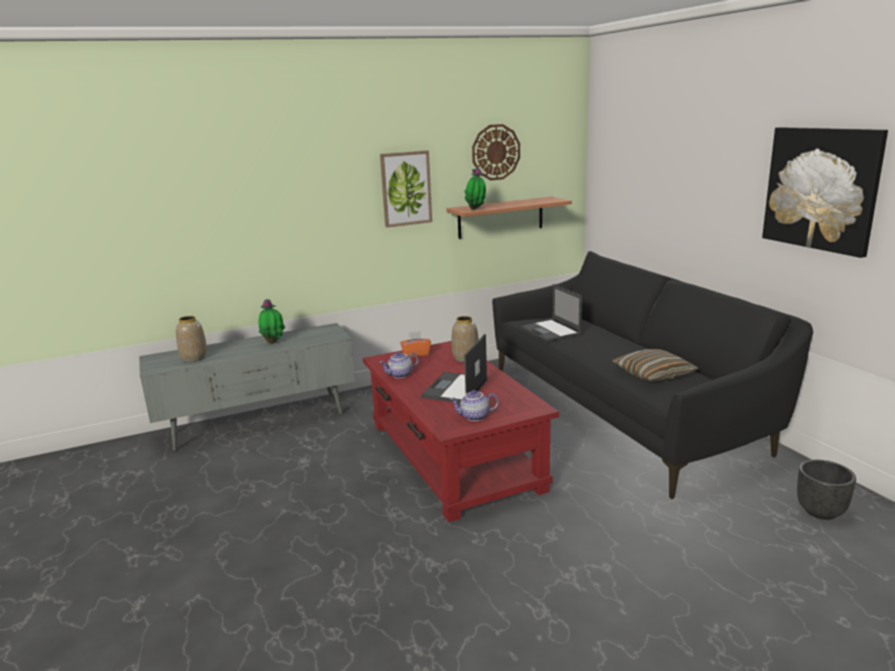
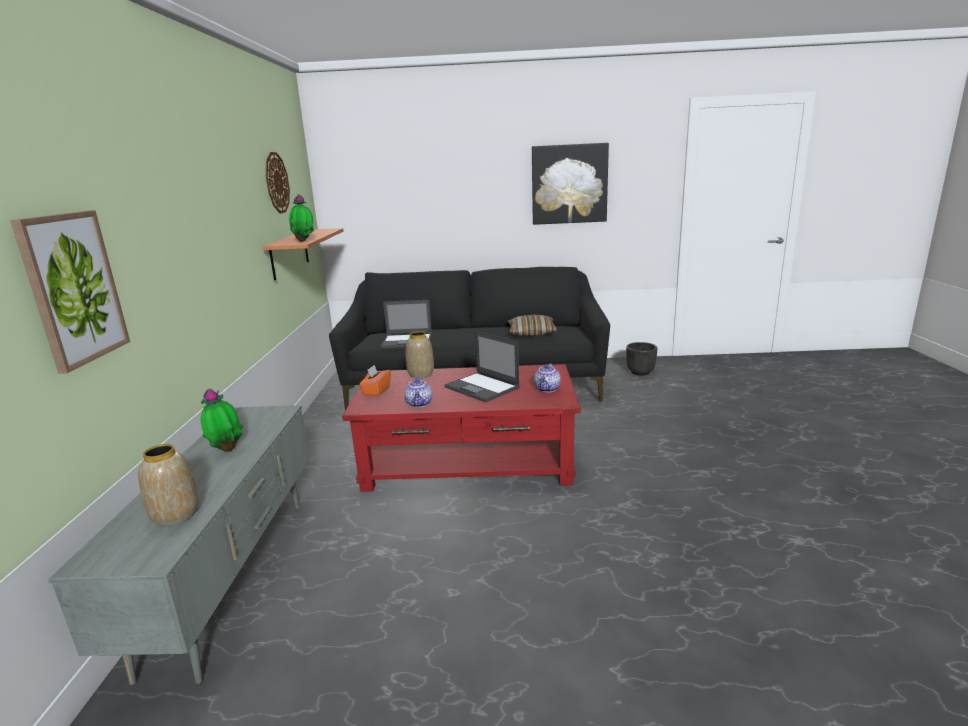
camera: 65 degrees left, 0 degrees up
(406, 188) = (237, 224): picture -> picture (73, 288)

